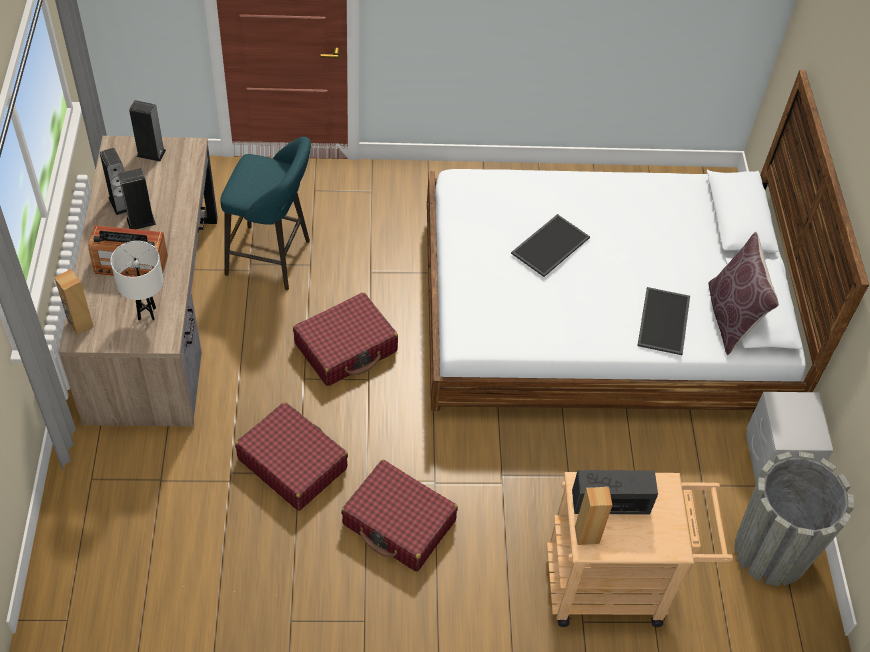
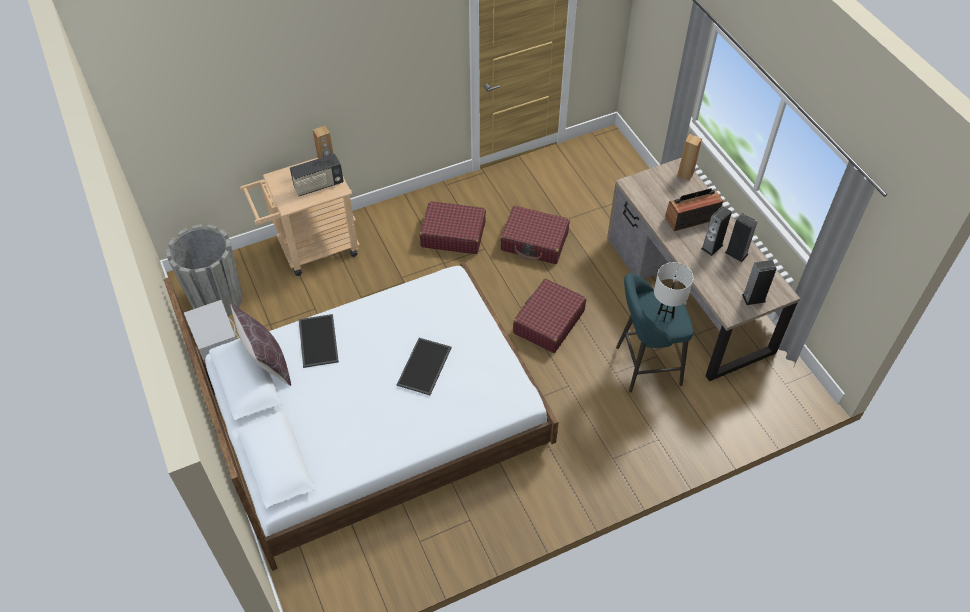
camera: 160 degrees right, 0 degrees up
(147, 313) = (654, 194): white table lamp -> white table lamp (665, 316)

